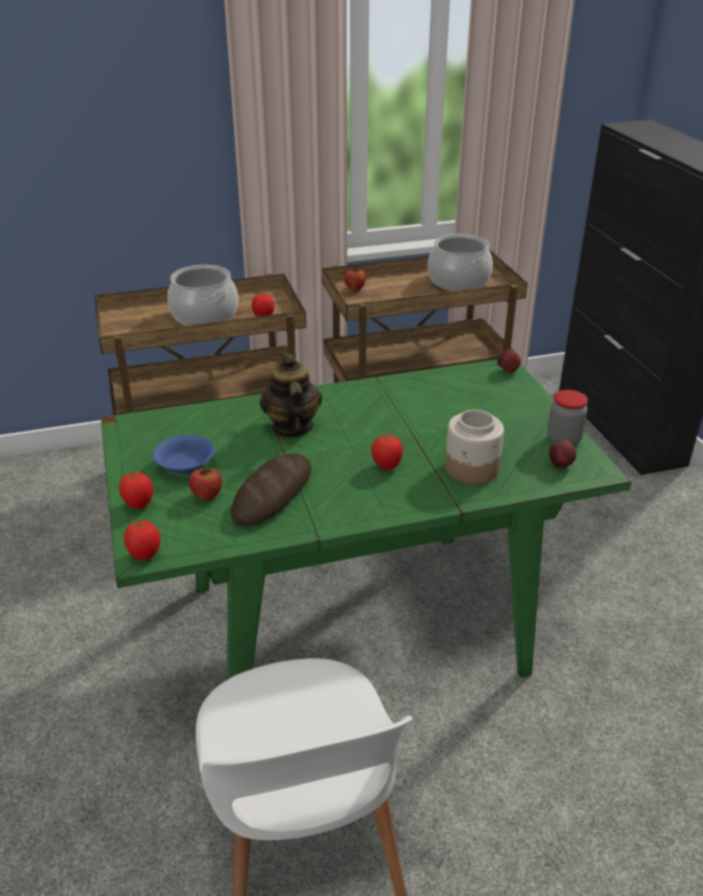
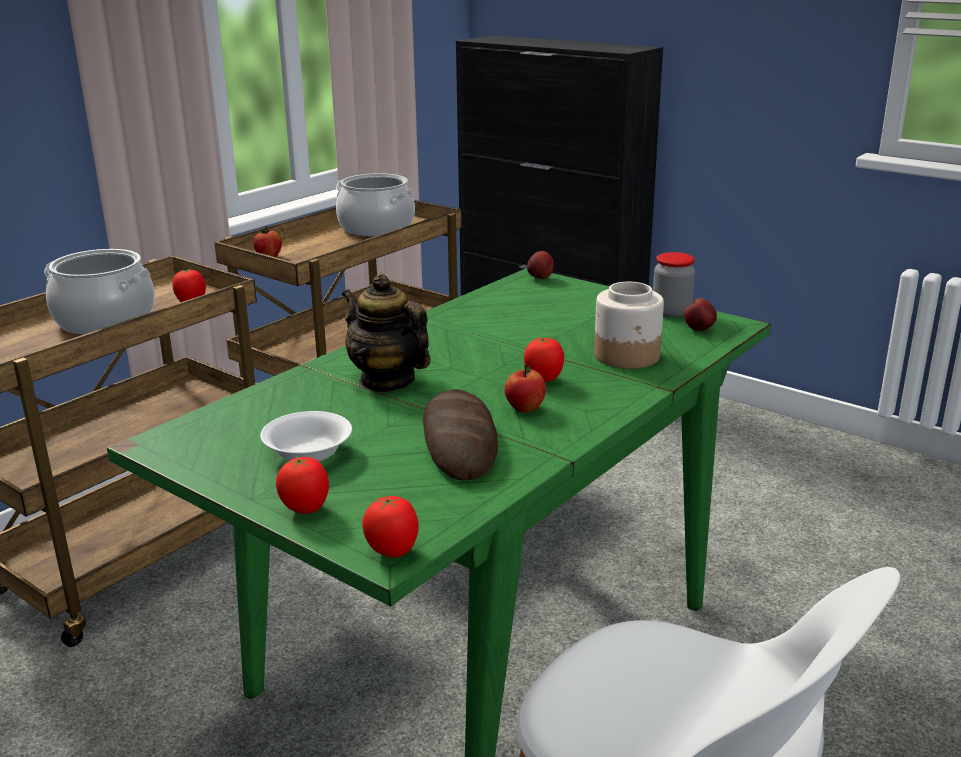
camera: 35 degrees left, 10 degrees down
(185, 465) = (307, 453): blue bowl -> white bowl
(207, 496) = (382, 471): apple -> apple (525, 408)

